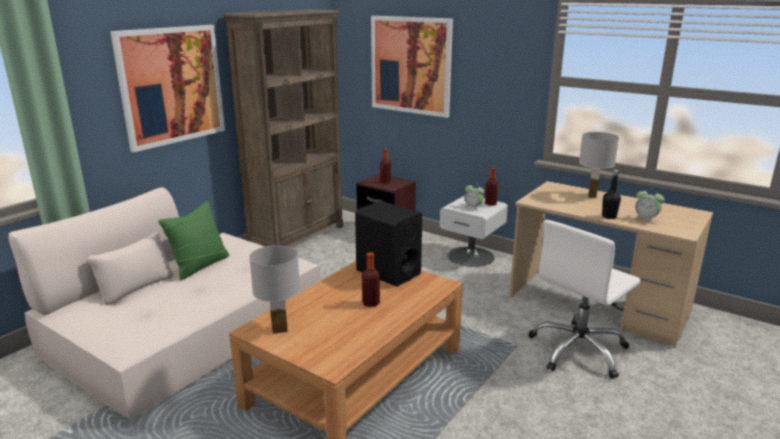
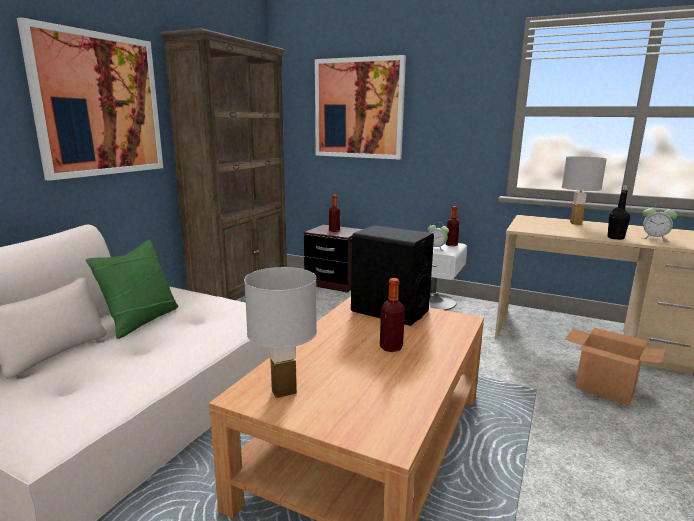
camera: 10 degrees left, 5 degrees down
(578, 350) = (604, 389): white office chair -> cardboard box

